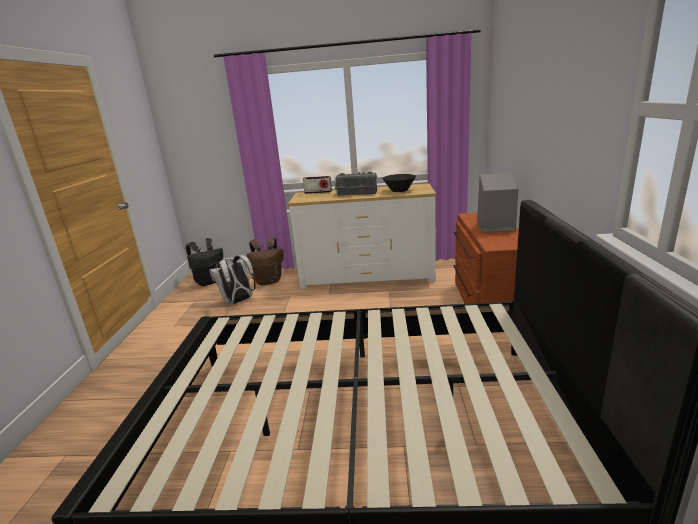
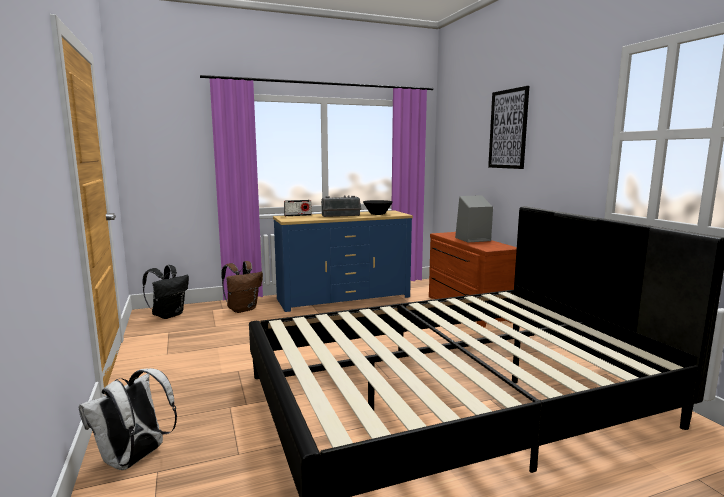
camera: 25 degrees left, 10 degrees down
(238, 301) = (225, 327): white backpack -> white backpack (134, 460)
(367, 276) = (343, 298): white dresser -> blue dresser
(538, 86) = (508, 129): none -> picture

